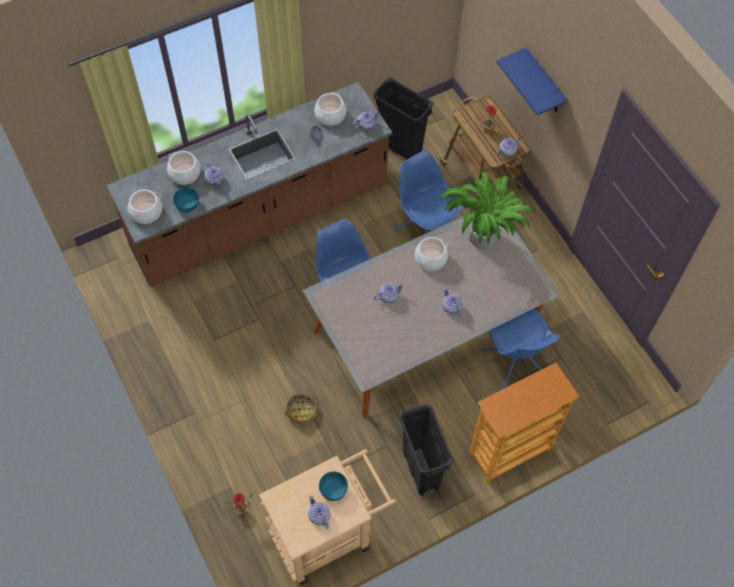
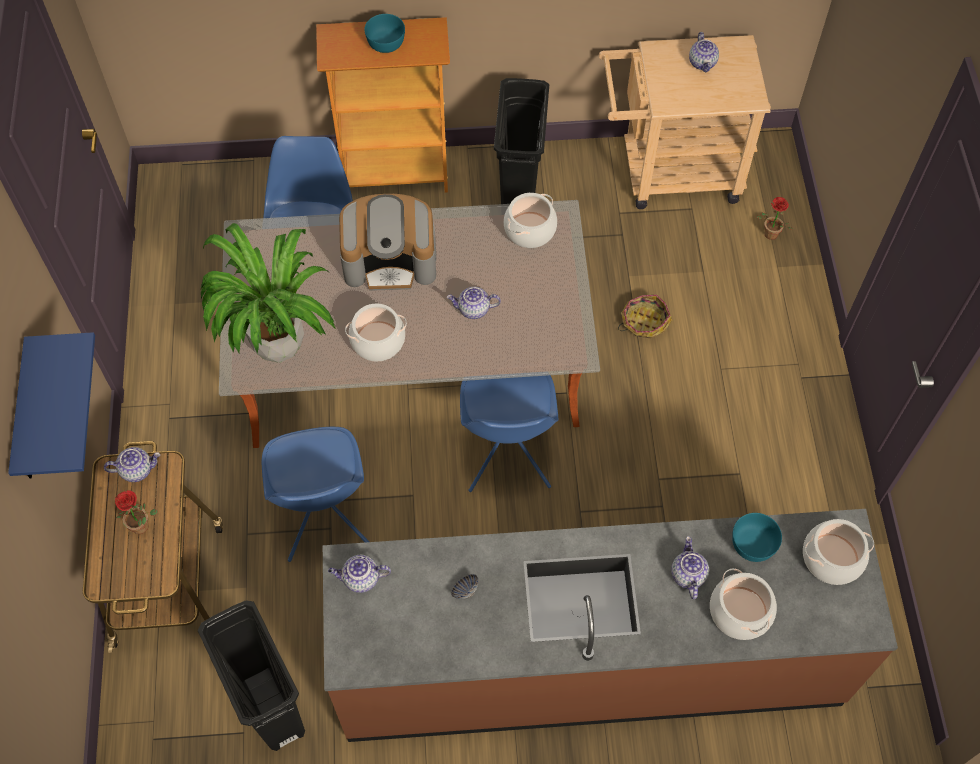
camera: 155 degrees left, 0 degrees up
(330, 115) = (416, 629): cooking pot -> cooking pot (530, 229)
(333, 489) = (672, 82): turquoise bowl -> turquoise bowl (385, 43)
(451, 307) = (391, 260): teapot -> coffee machine

